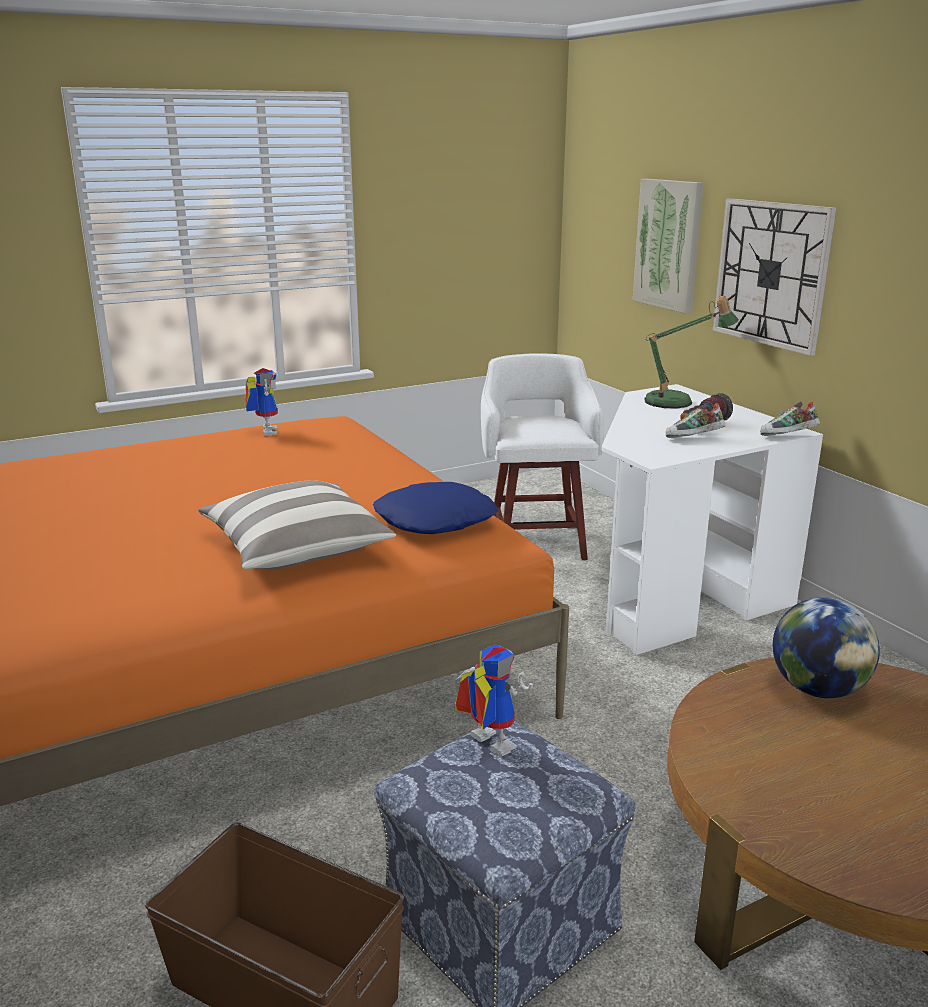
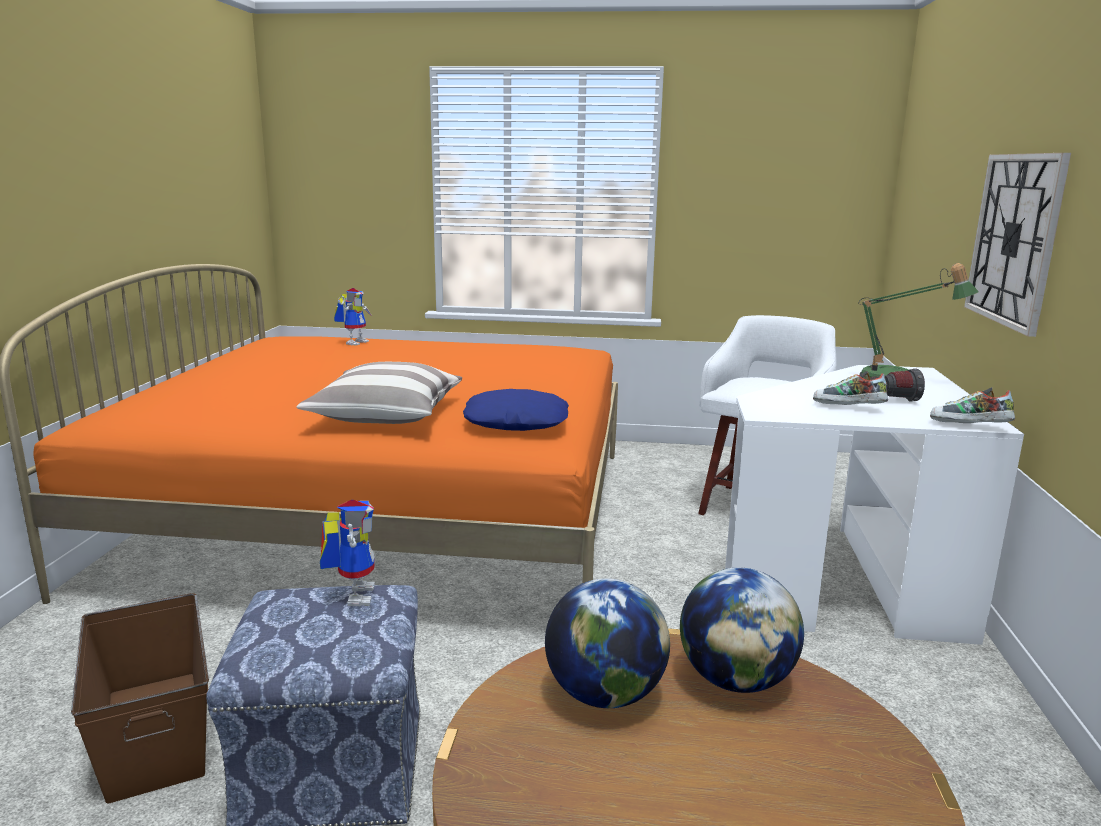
camera: 35 degrees right, 5 degrees down
(265, 431) = (513, 346): toy robot -> toy robot (355, 342)
(668, 244) = (951, 213): picture -> none
(764, 739) = (605, 695): none -> globe

